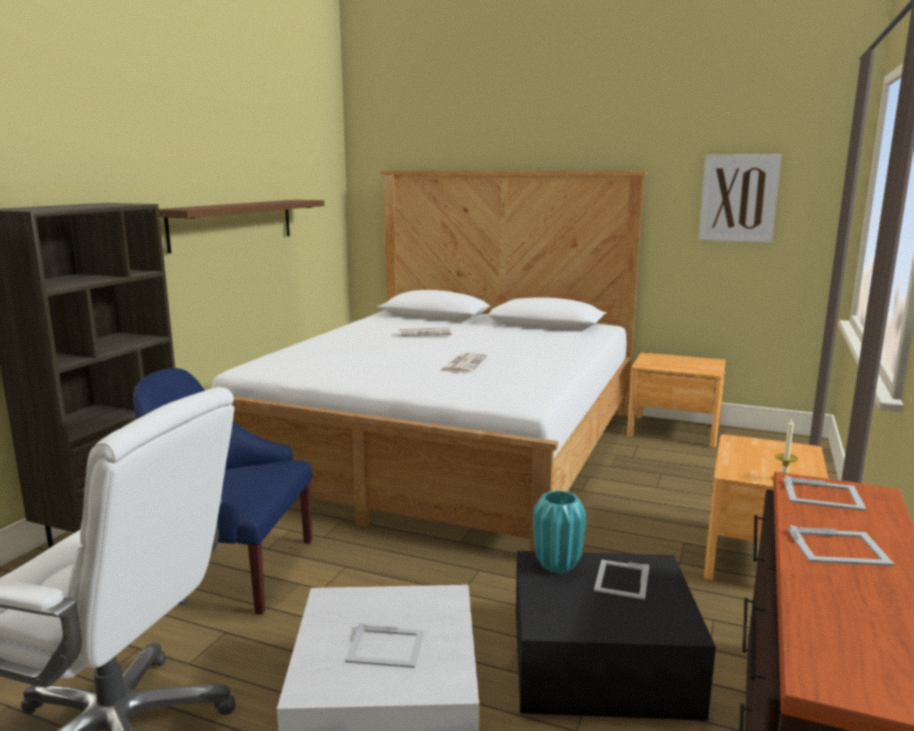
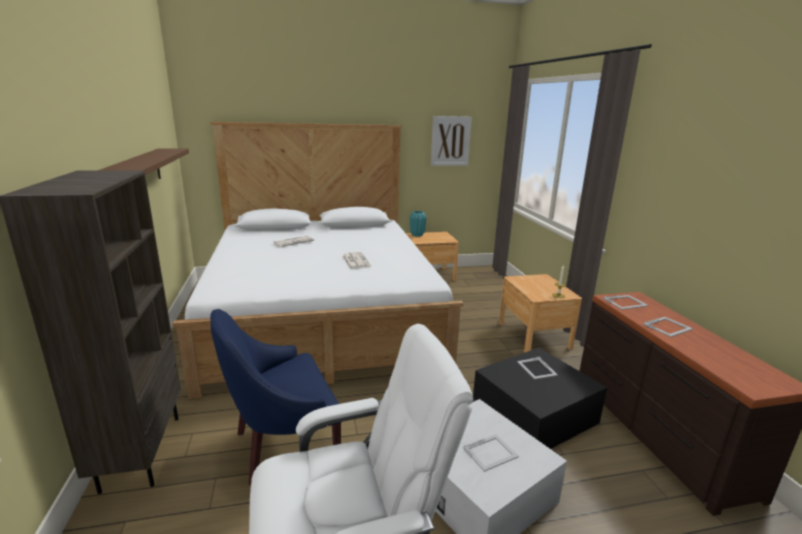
camera: 35 degrees left, 5 degrees up
(557, 565) = (503, 371): turquoise vase -> turquoise vase (417, 235)

